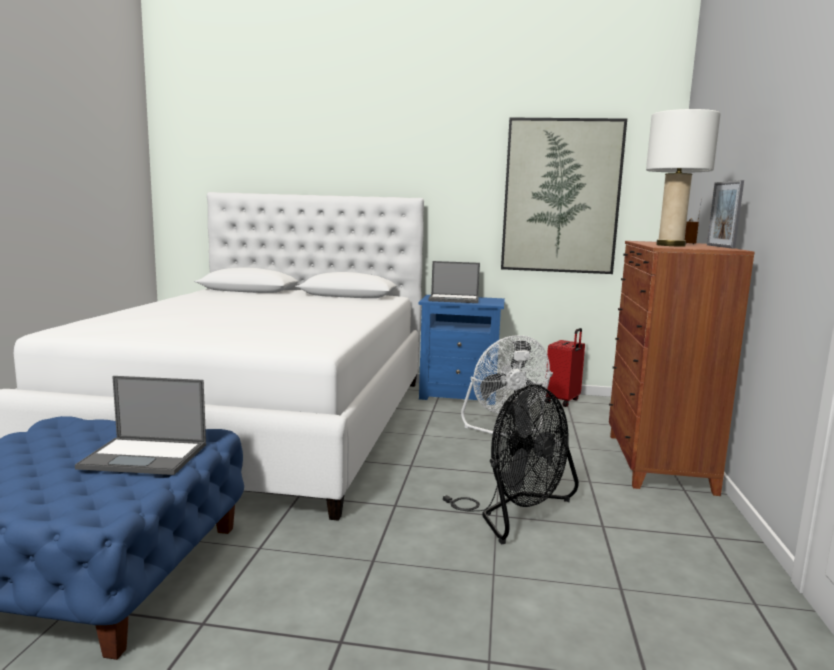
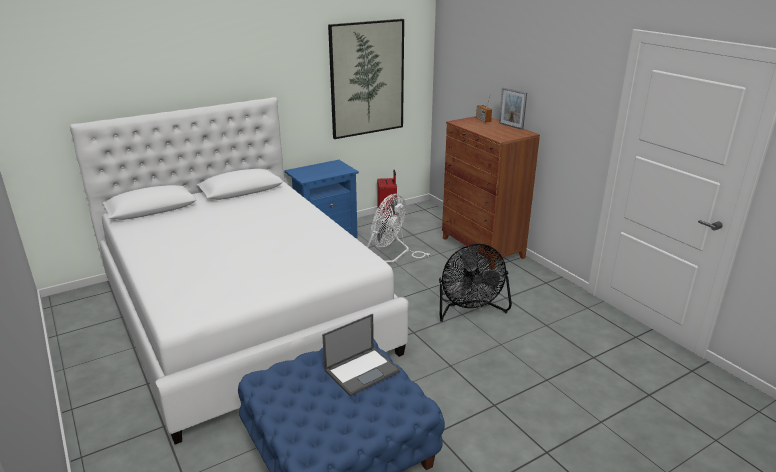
camera: 40 degrees left, 15 degrees up
(454, 299) = (315, 171): laptop -> none
(513, 513) = (466, 309): black fan -> black fan turned 75 degrees clockwise
(670, 245) = (493, 132): white table lamp -> none

